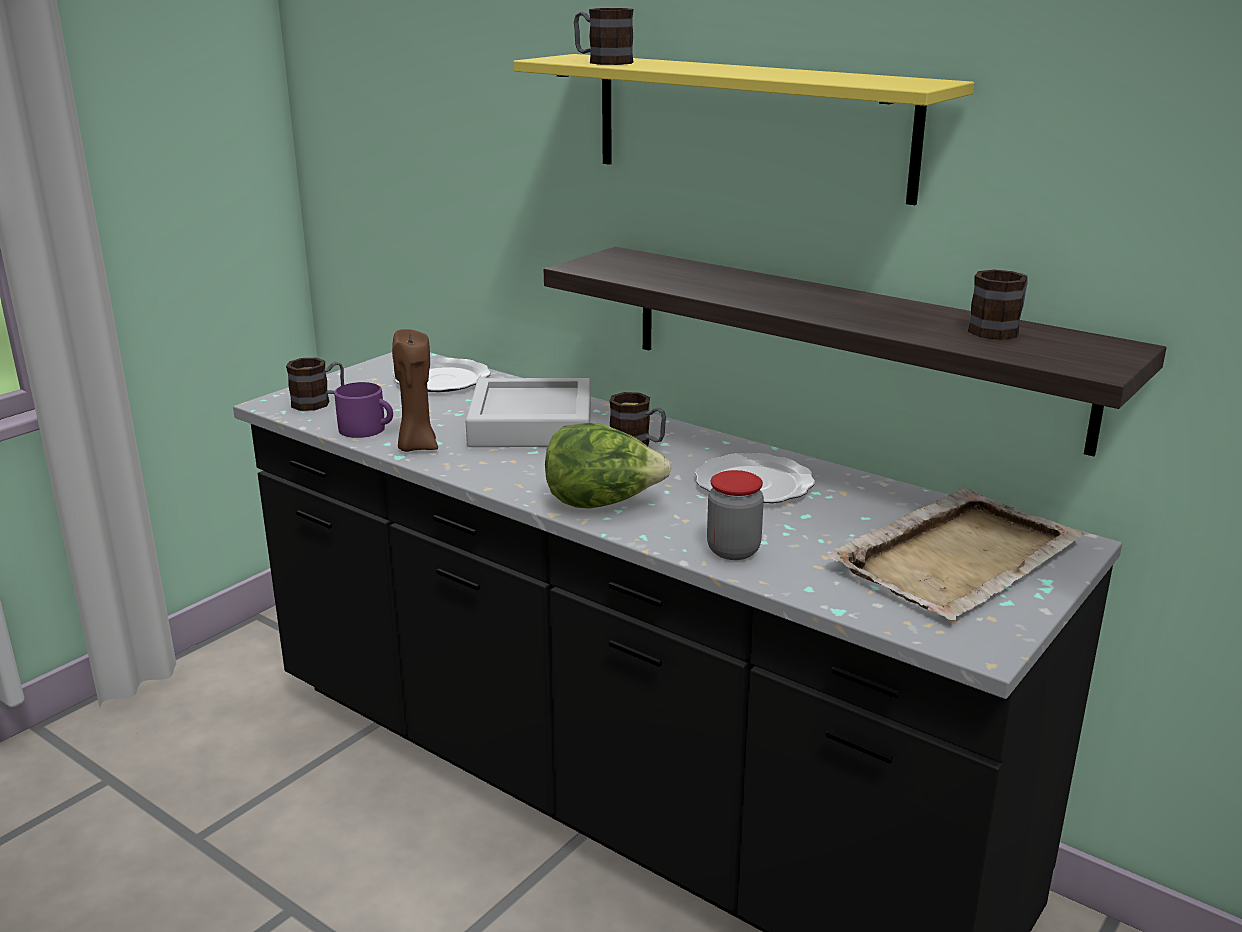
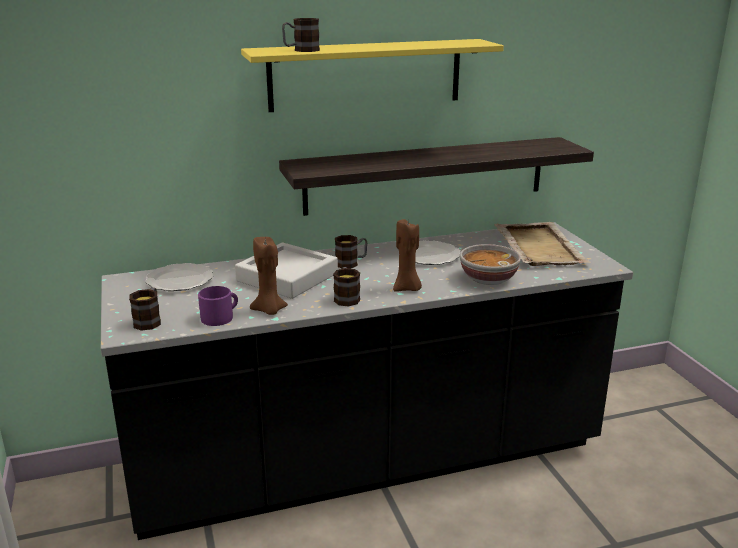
camera: 55 degrees left, 0 degrees up
(602, 503) = (407, 289): lettuce -> brown candle
(733, 550) = (487, 279): jar -> bowl
(999, 329) = (514, 146): mug -> mug (346, 297)

